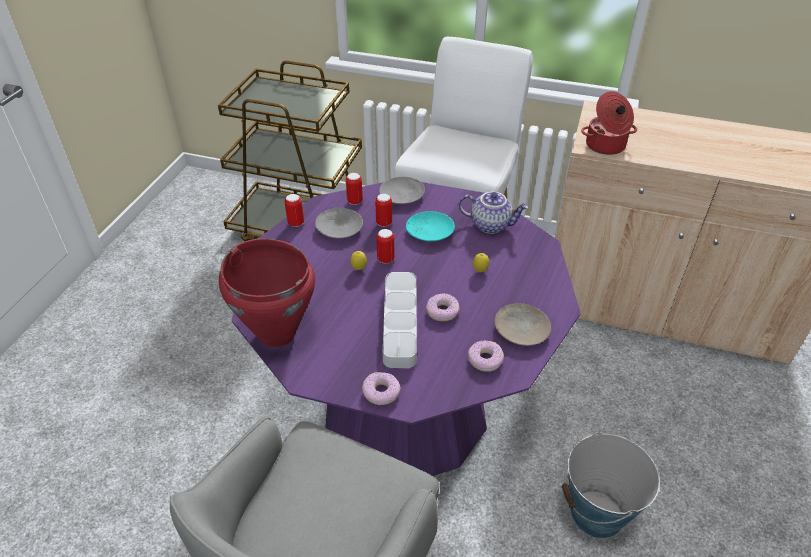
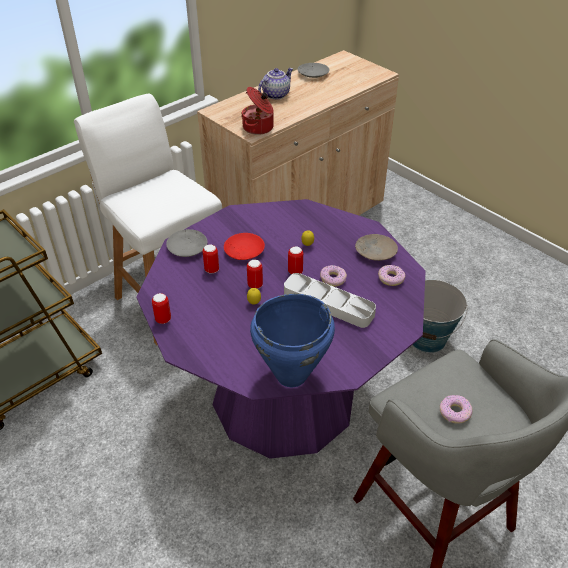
camera: 60 degrees left, 0 degrees up
(277, 334) = (290, 375): red cooking pot -> blue cooking pot
(339, 228) = (194, 296): grey plate -> grey plate (312, 74)
(355, 201) = (168, 275): can -> can (295, 272)
(381, 392) = (388, 339): donut -> donut (455, 412)
(429, 231) = (244, 251): turquoise plate -> red plate
(491, 225) = (264, 219): teapot -> teapot (275, 94)

